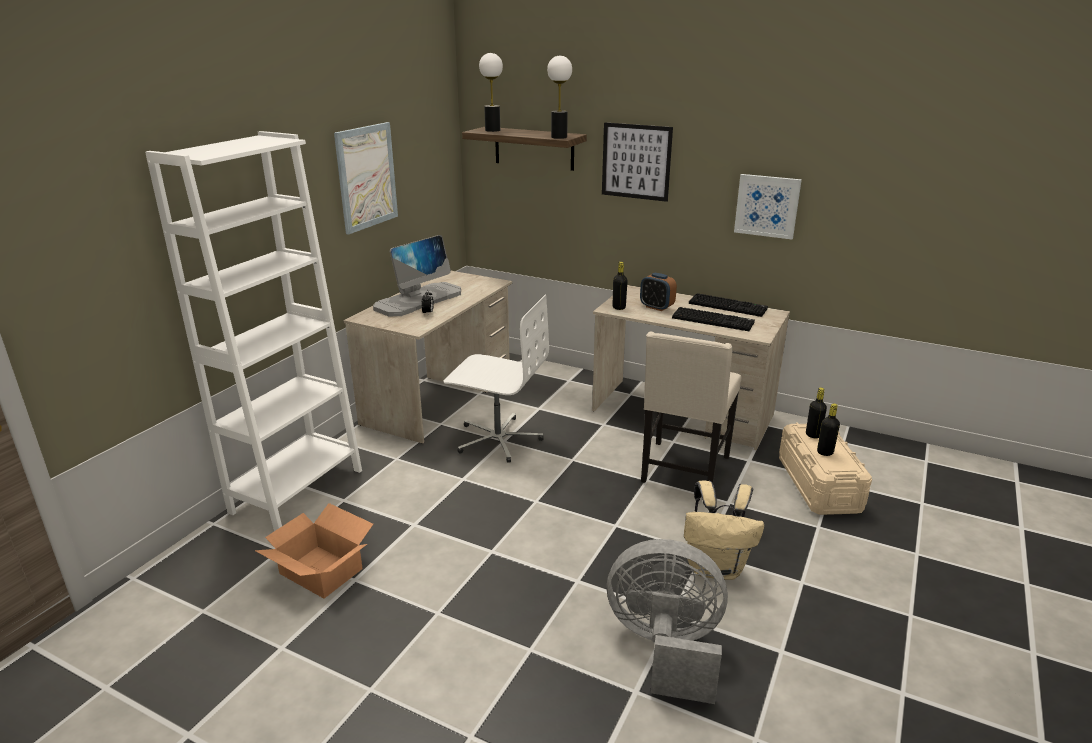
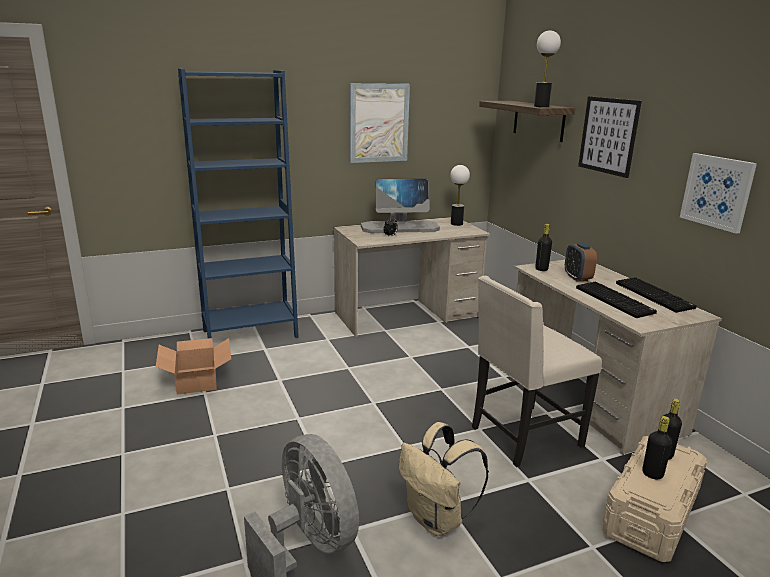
camera: 40 degrees right, 5 degrees down
(297, 491) = (250, 333): white bookcase -> blue bookcase
(492, 130) = (505, 101): table lamp -> table lamp (456, 224)
(498, 439) = (408, 354): white office chair -> none

